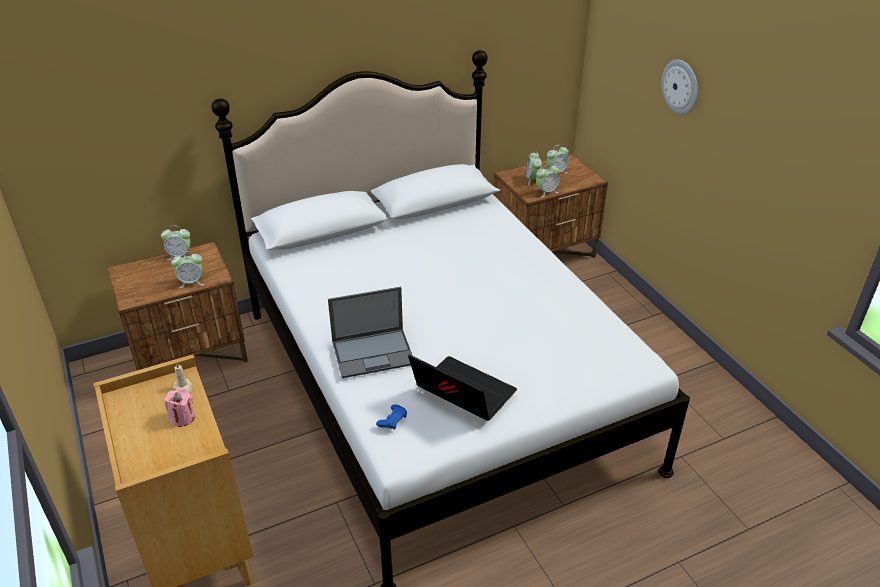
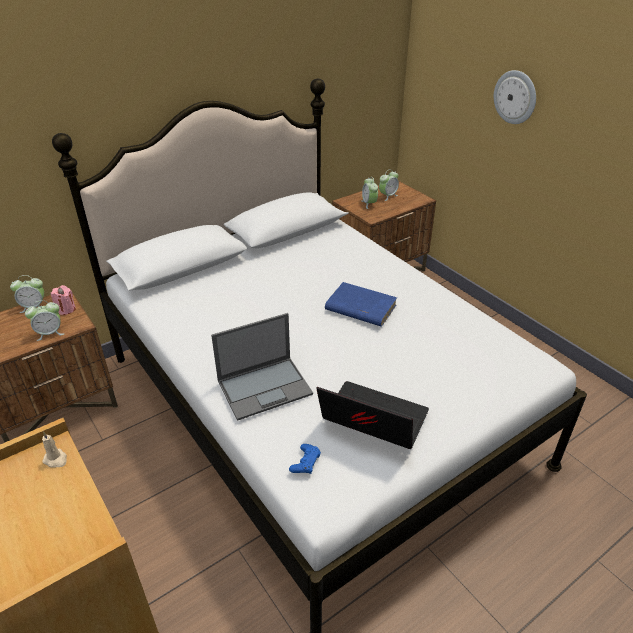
camera: 10 degrees left, 0 degrees up
(182, 418) = (59, 500): pink candle -> pink candle (66, 309)
(484, 289) = (360, 307): none -> blue book
(546, 192) = (385, 213): alarm clock -> none

